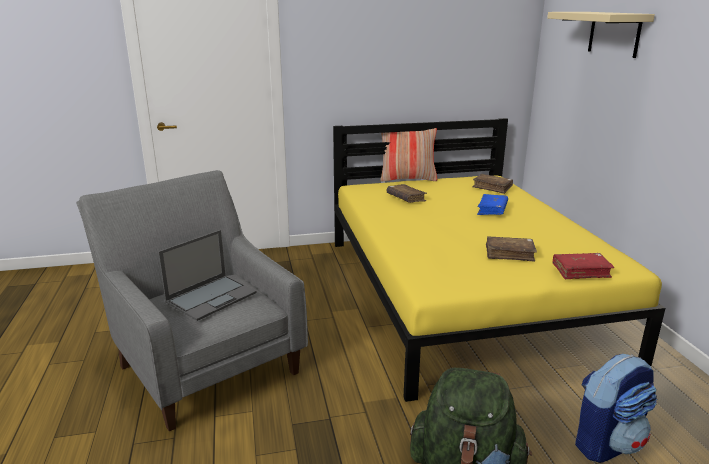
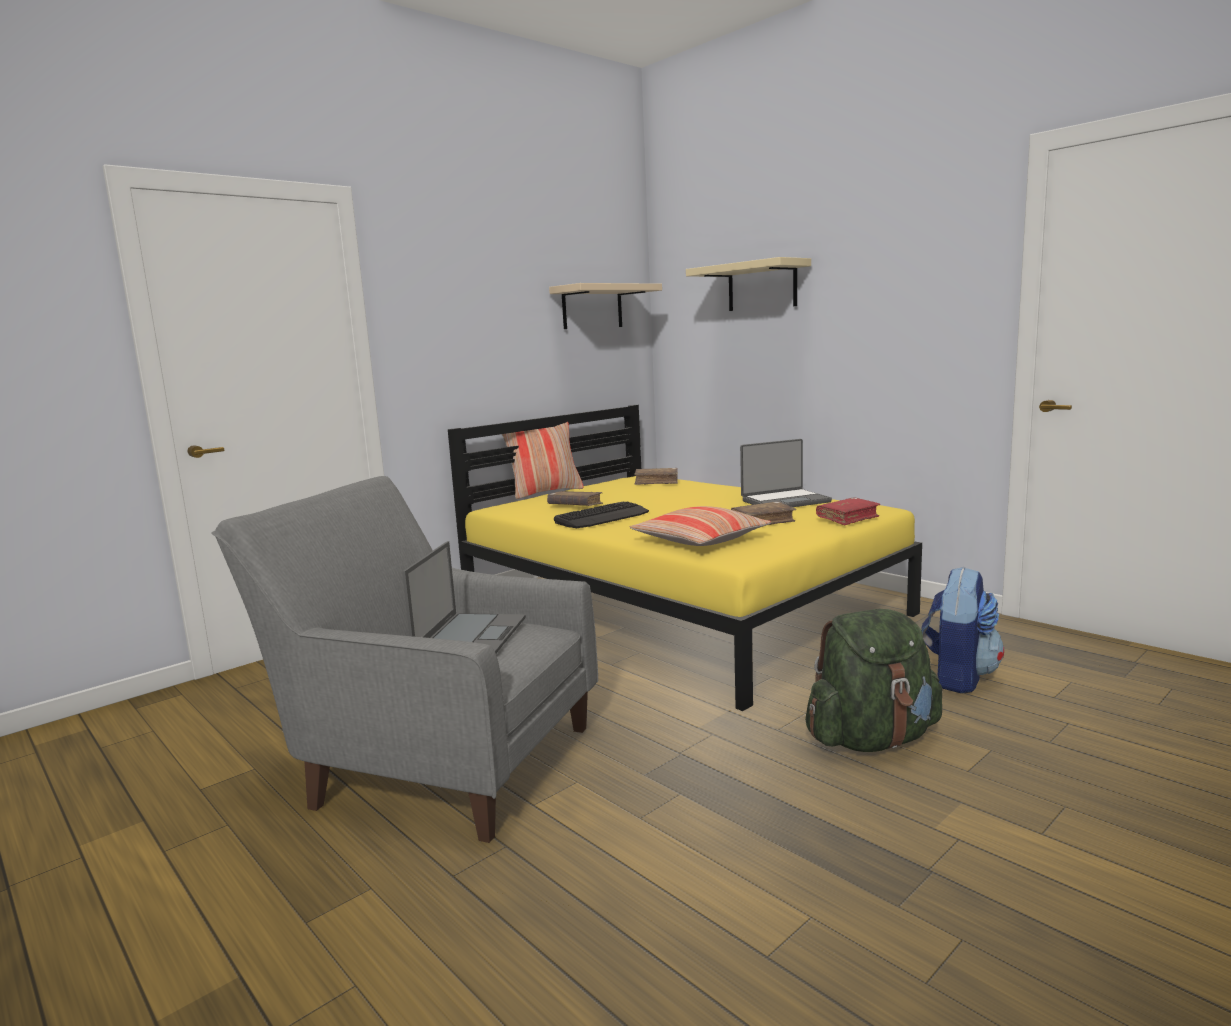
camera: 30 degrees left, 10 degrees down
(405, 215) = (602, 517): none -> keyboard
(435, 260) = (700, 540): none -> pillow
(477, 36) = (592, 307): none -> beige shelf
(492, 210) = (688, 496): blue book -> none
(560, 235) = (784, 501): none -> laptop

